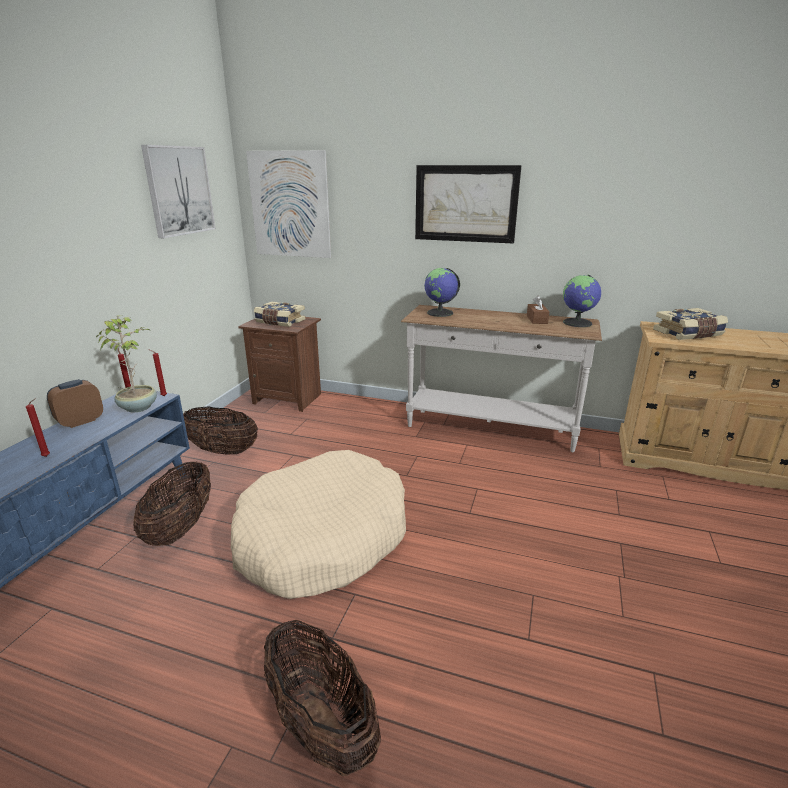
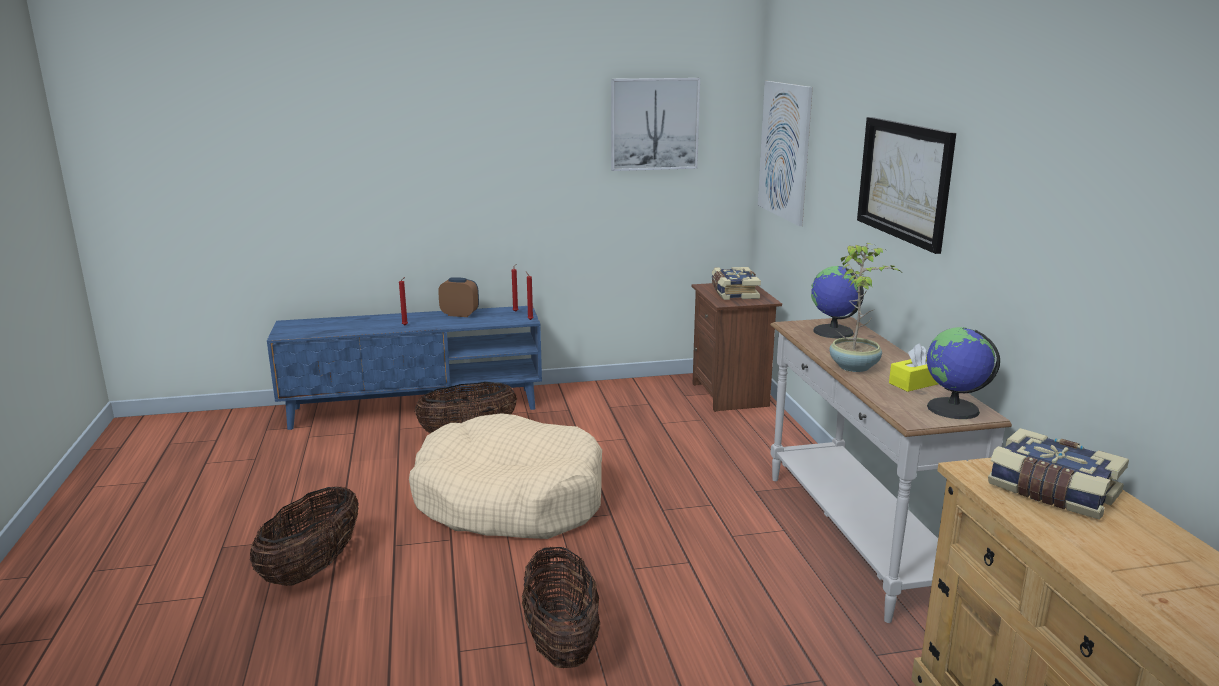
camera: 60 degrees right, 5 degrees down
(139, 407) = (501, 320): potted plant -> potted plant (855, 366)
(222, 451) = (590, 406): basket -> basket (561, 643)
(536, 319) = (915, 383): brown tissue box -> yellow tissue box

